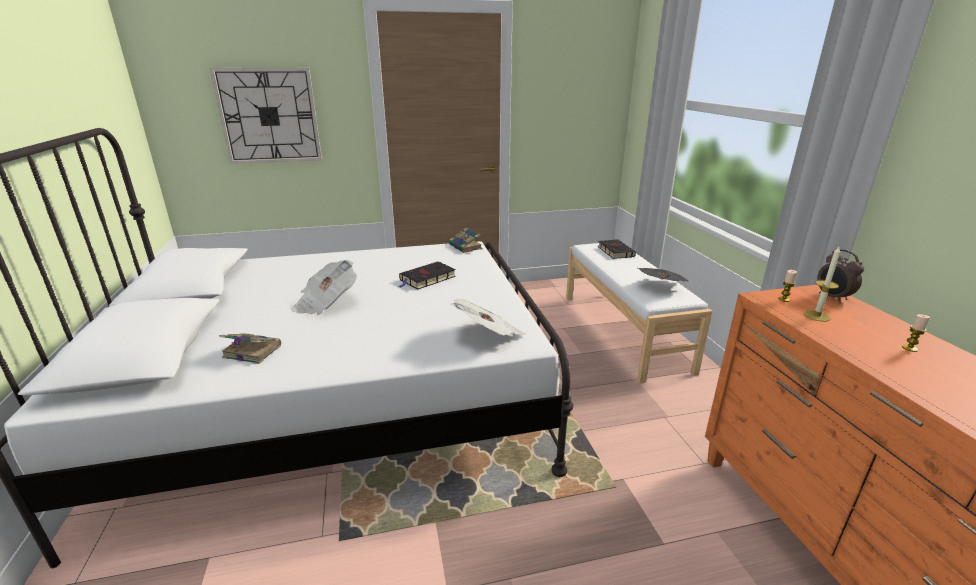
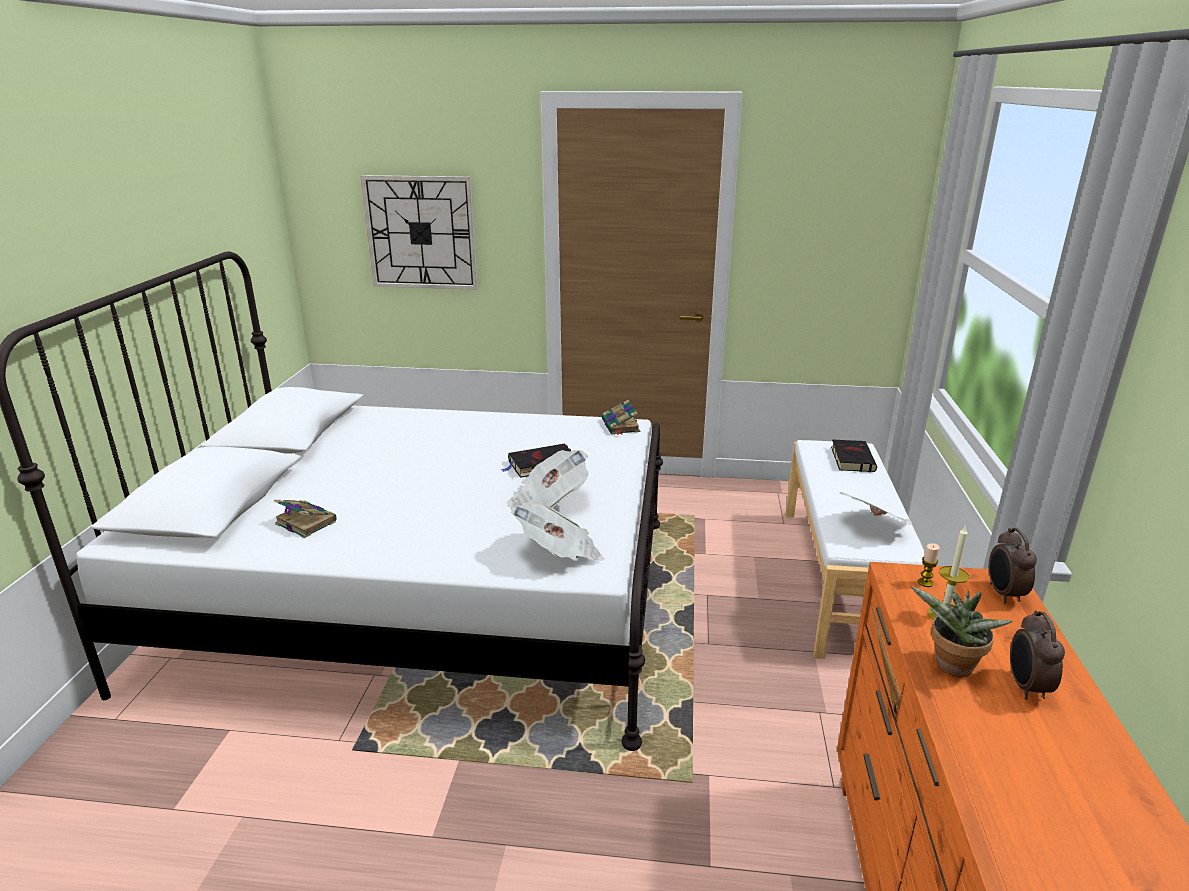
camera: 20 degrees right, 0 degrees up
(326, 303) = (410, 478): newspaper -> newspaper (548, 501)
(858, 347) = (950, 668): none -> potted plant
(909, 348) = (1026, 687): candle -> alarm clock

